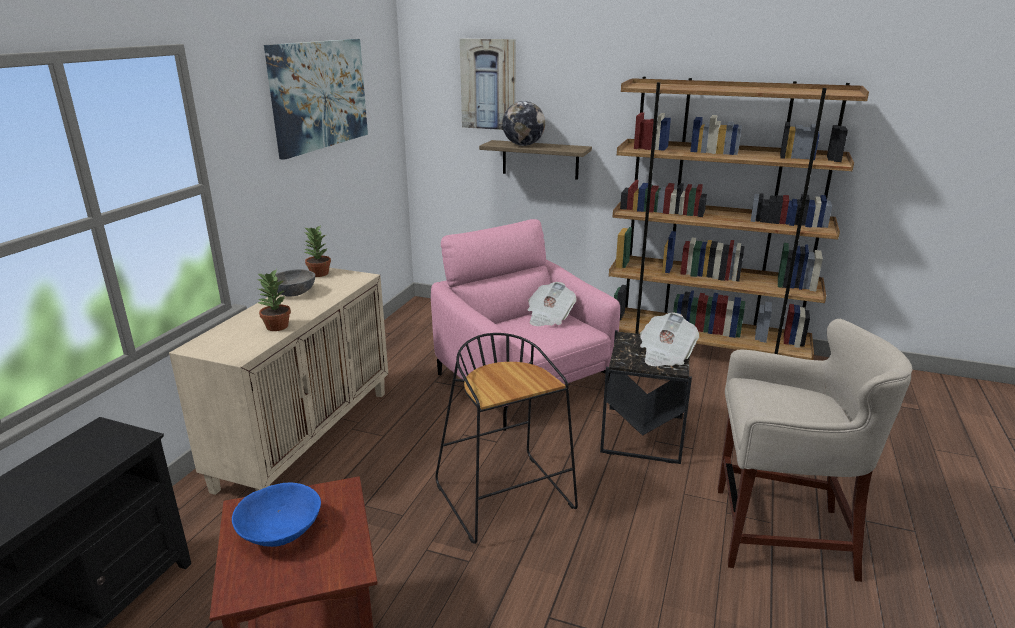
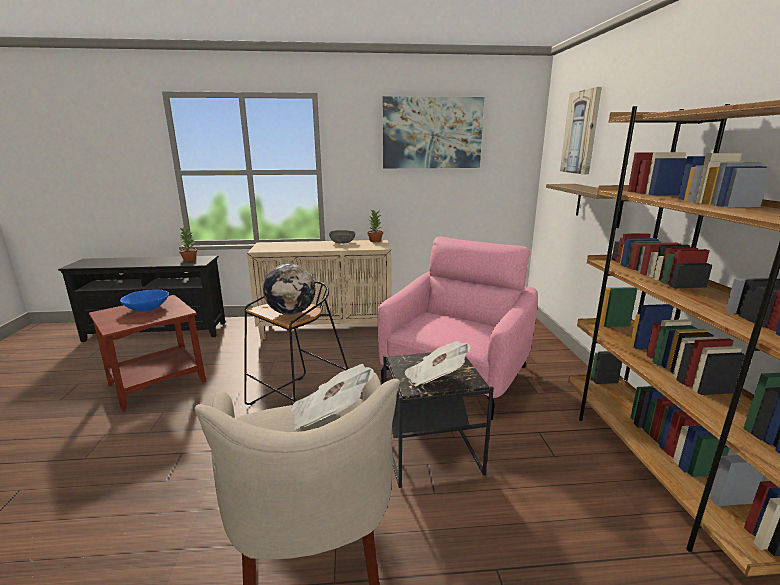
camera: 65 degrees right, 5 degrees down
(276, 327) = (296, 248): potted plant -> potted plant (189, 259)
(523, 145) = (577, 187): globe -> globe (291, 312)
(549, 317) = (473, 327): newspaper -> newspaper (330, 415)

